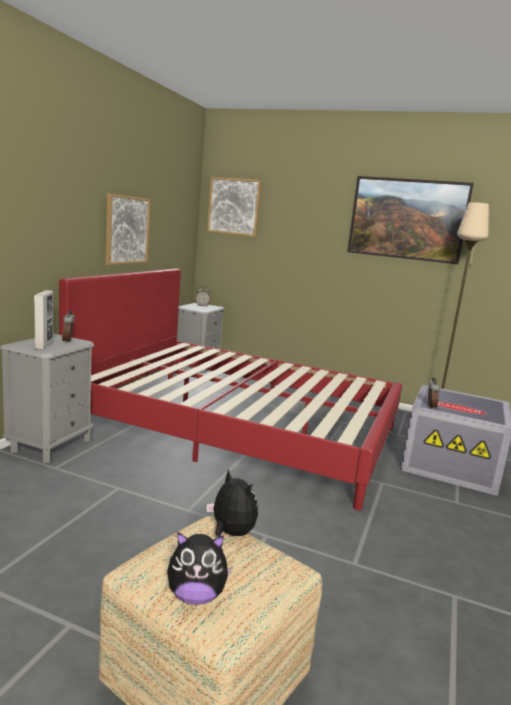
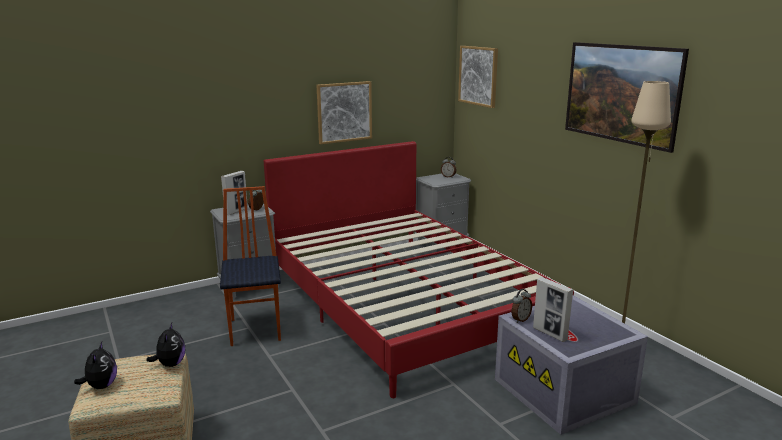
camera: 40 degrees right, 5 degrees up
(130, 487) = (256, 329): none -> chair
(196, 596) = (101, 386): plush toy -> plush toy turned 135 degrees counterclockwise
(465, 412) = (550, 334): none -> picture frame

